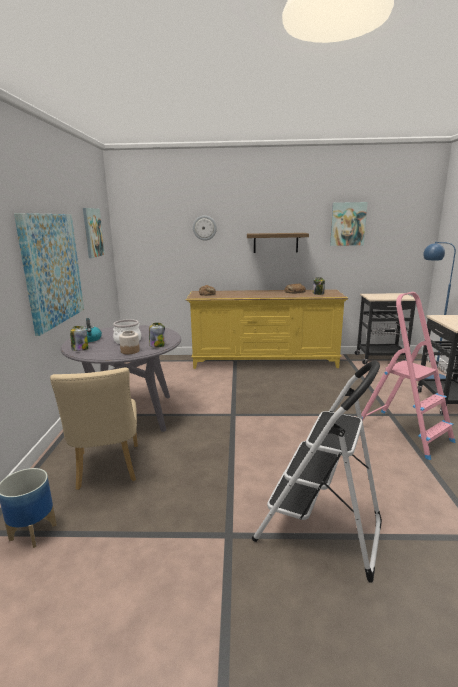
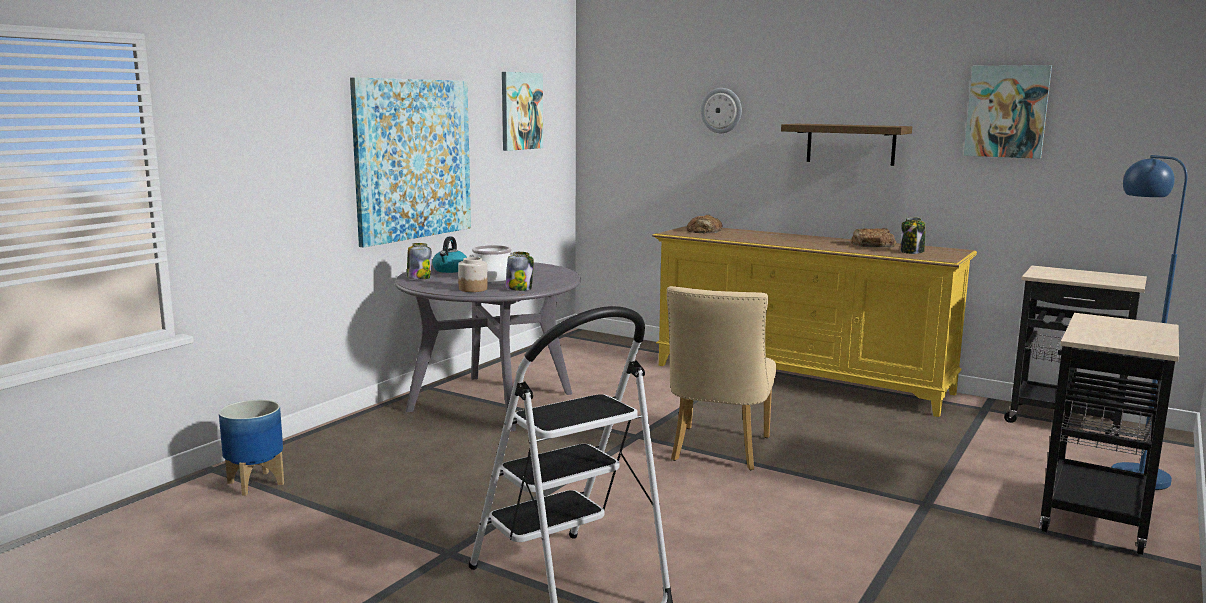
camera: 30 degrees right, 5 degrees down
(107, 470) = (391, 452): beige chair -> beige chair (718, 452)
(404, 433) = (905, 534): pink step ladder -> none

